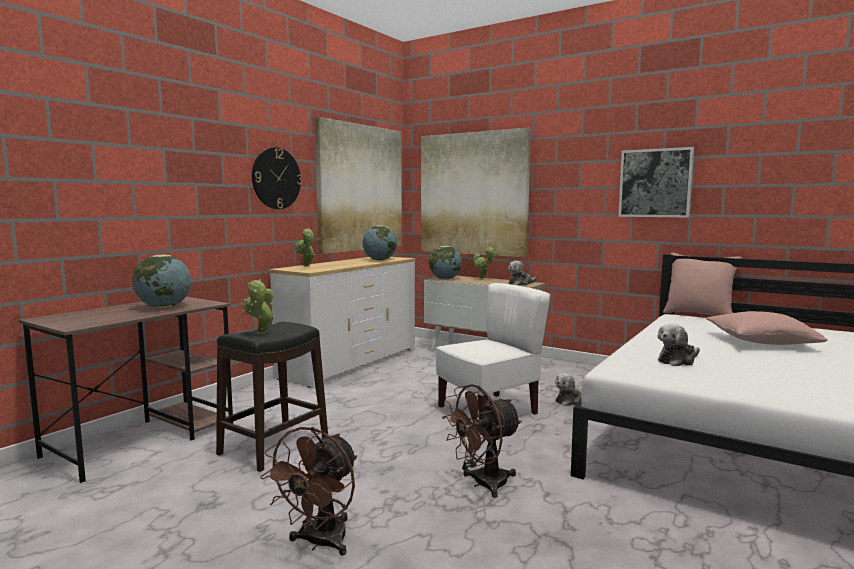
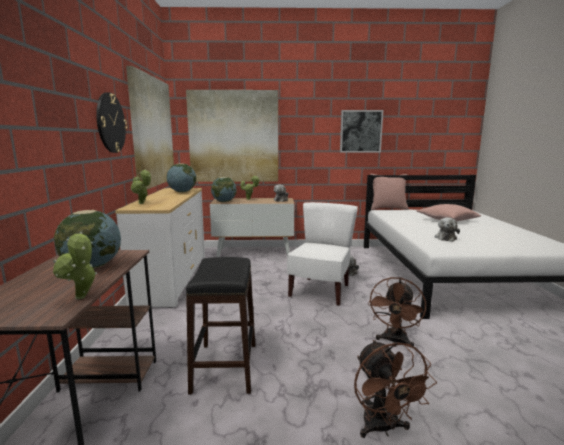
camera: 35 degrees left, 5 degrees up
(261, 334) = (224, 273): potted plant -> potted plant (82, 298)

